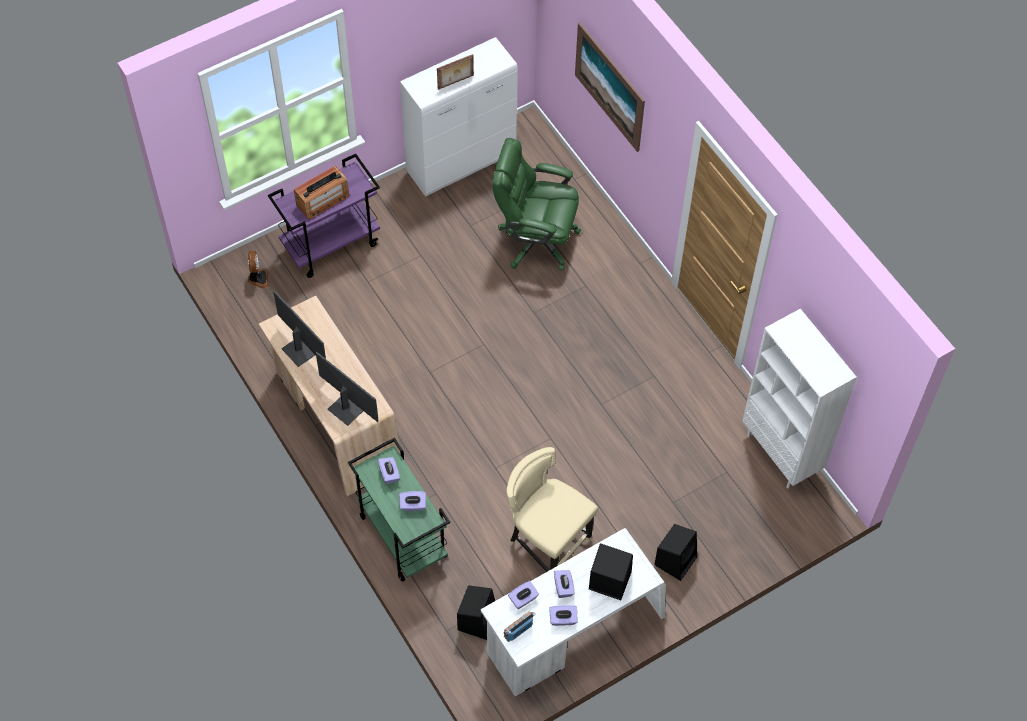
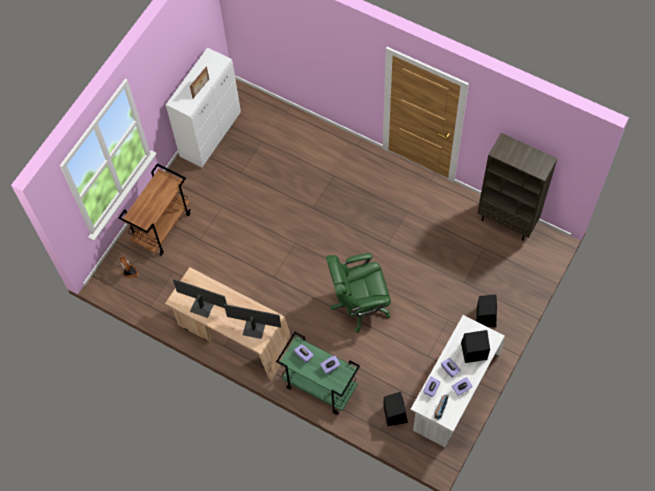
camera: 25 degrees left, 5 degrees up
(322, 200) = (154, 203): radio -> none
(331, 244) = (162, 227): purple cart -> brown cart
(535, 240) = (286, 162): green office chair -> green office chair (359, 304)
(547, 543) = (406, 345): beige chair -> none
(609, 87) = (301, 47): picture -> none
(781, 454) = (507, 221): white bookcase -> brown bookcase

